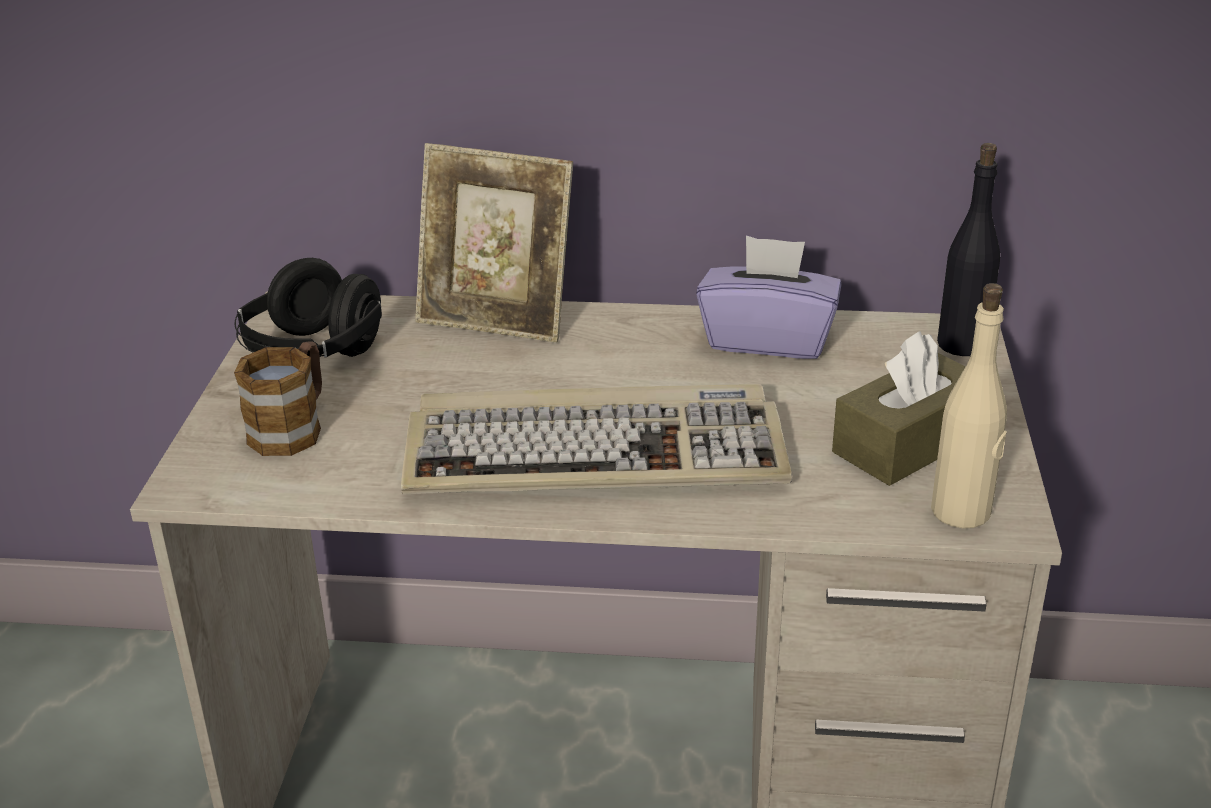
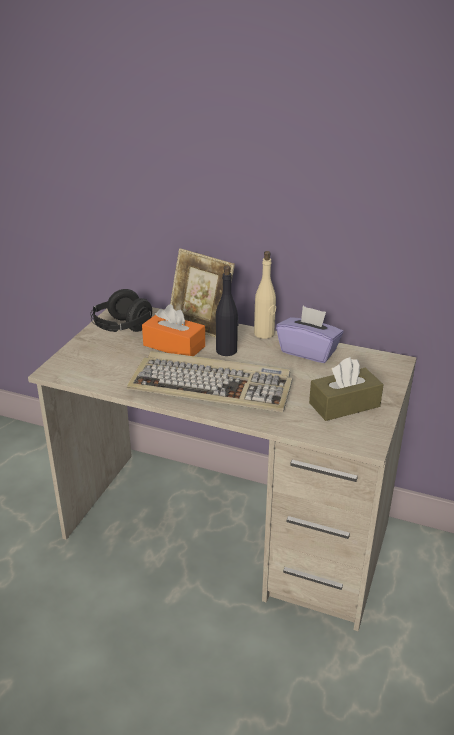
camera: 15 degrees right, 0 degrees up
(293, 427) = (100, 356): mug -> none
(459, 375) = (174, 346): none -> orange tissue box
(961, 512) = (350, 437): beige bottle -> beige bottle (264, 334)
(962, 344) = (393, 367): black bottle -> black bottle (227, 351)

